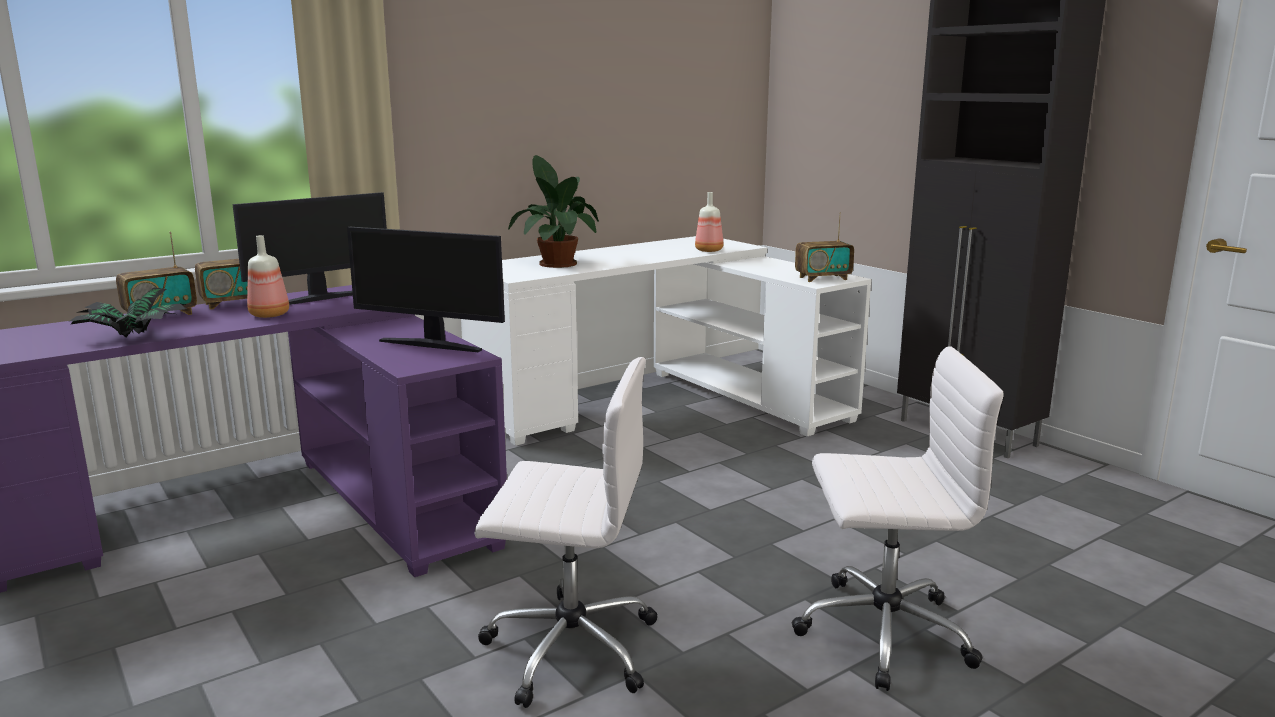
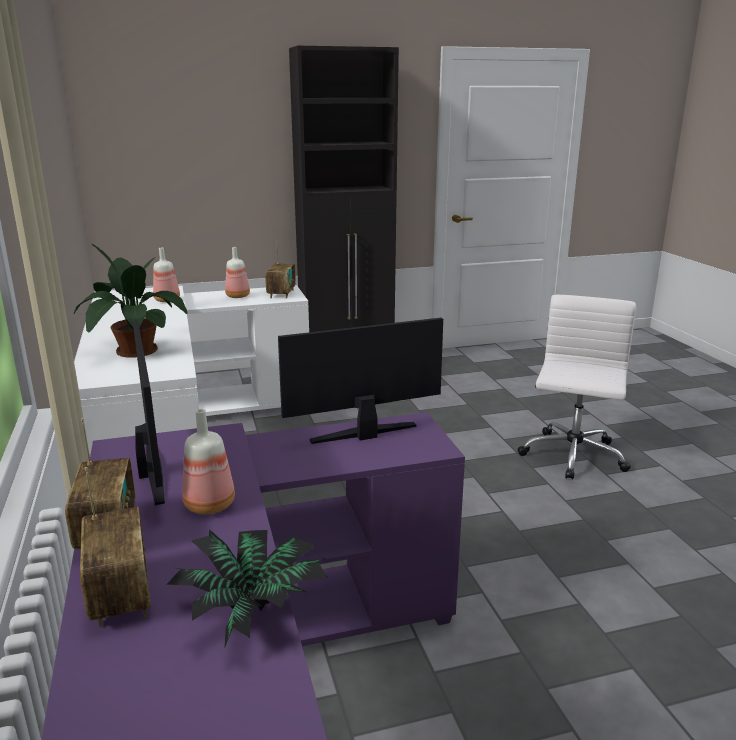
camera: 70 degrees left, 5 degrees up
(431, 344) = (365, 435): monitor -> monitor turned 150 degrees counterclockwise
(568, 648) = (573, 560): white office chair -> none
(786, 269) = (238, 296): none -> bottle

